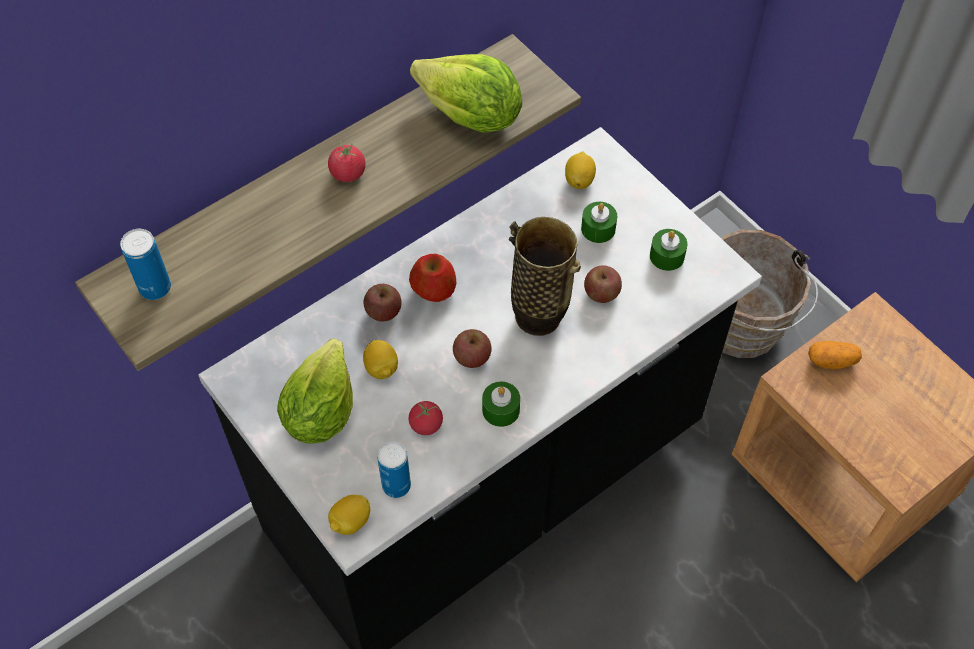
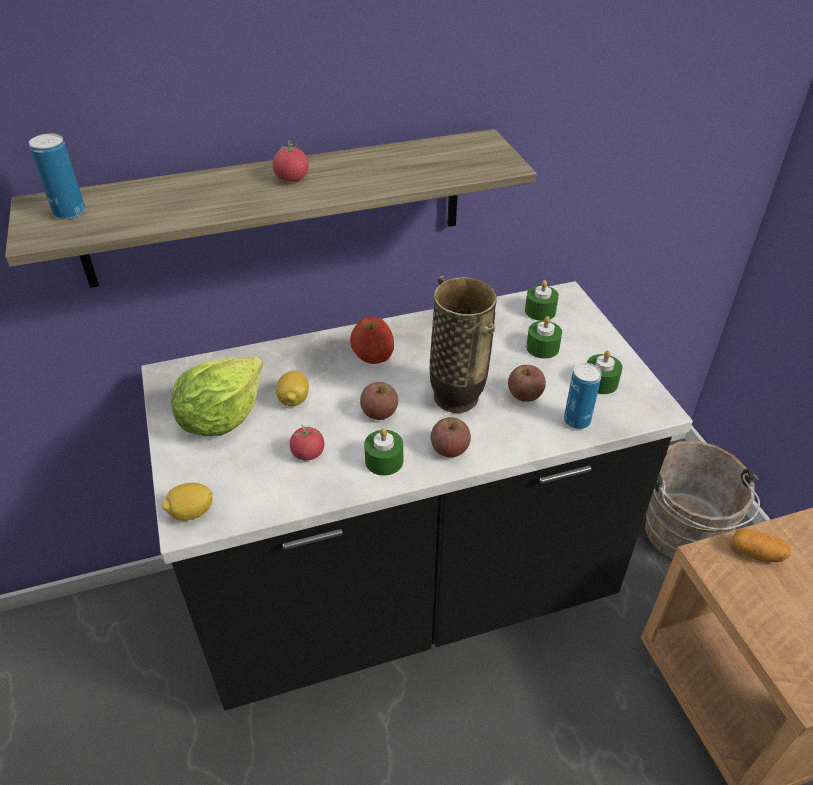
camera: 20 degrees right, 15 degrees down
(383, 311) = (320, 360): apple -> apple (449, 449)
(396, 485) = (251, 495): can -> can (577, 421)
(470, 117) = (425, 166): lettuce -> none
(579, 180) = (540, 311): lemon -> green candle

